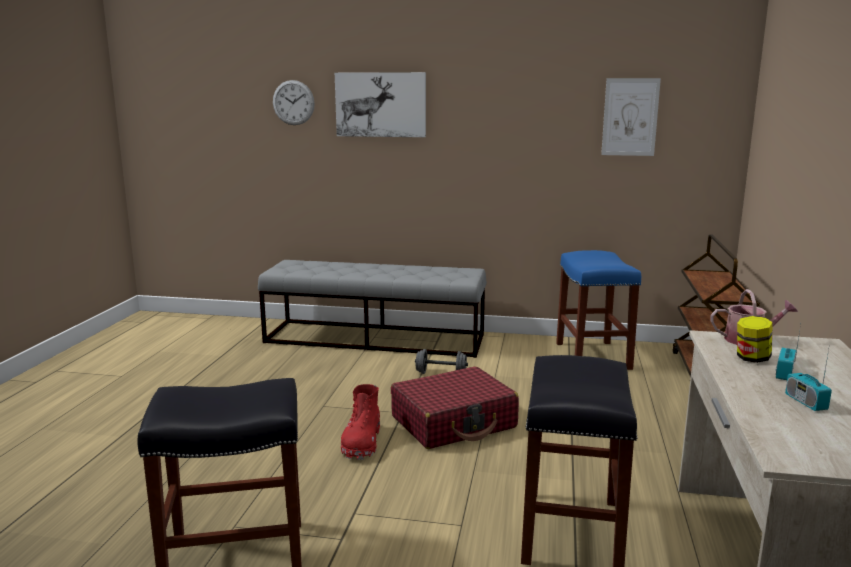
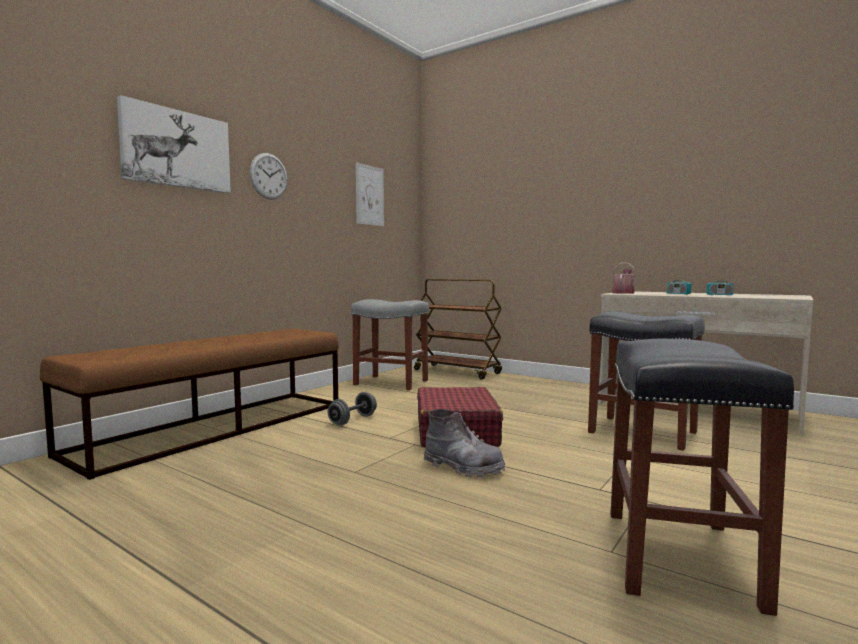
camera: 65 degrees left, 10 degrees down
(293, 102) = (47, 122): wall clock -> wall clock (269, 176)
(362, 443) = (463, 467): red boot -> grey boot
(375, 338) = (217, 427): grey bench -> brown bench
(593, 356) = (392, 382): blue stool -> grey stool
(751, 358) = (654, 294): jar -> none

